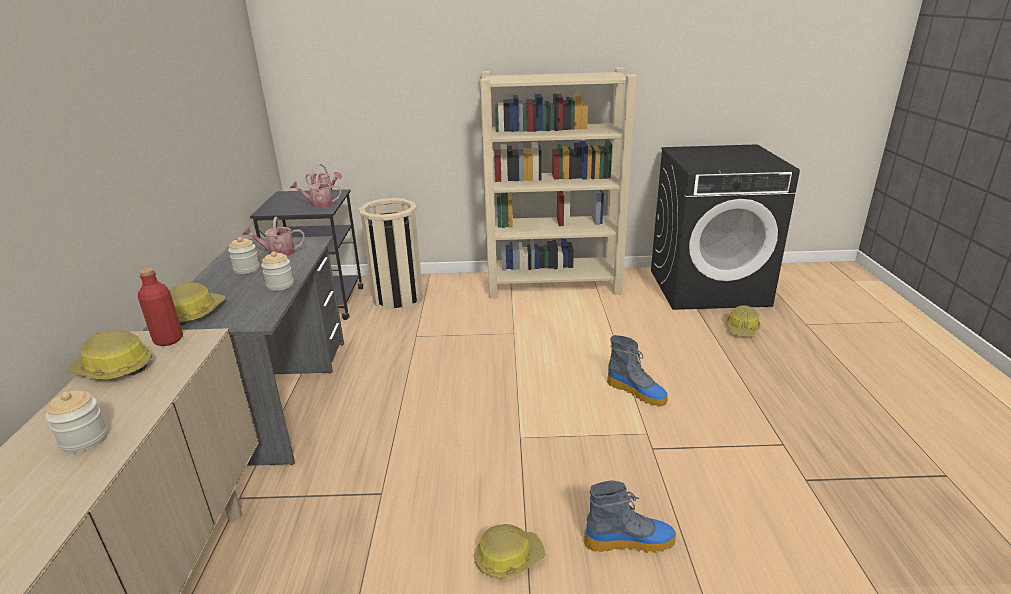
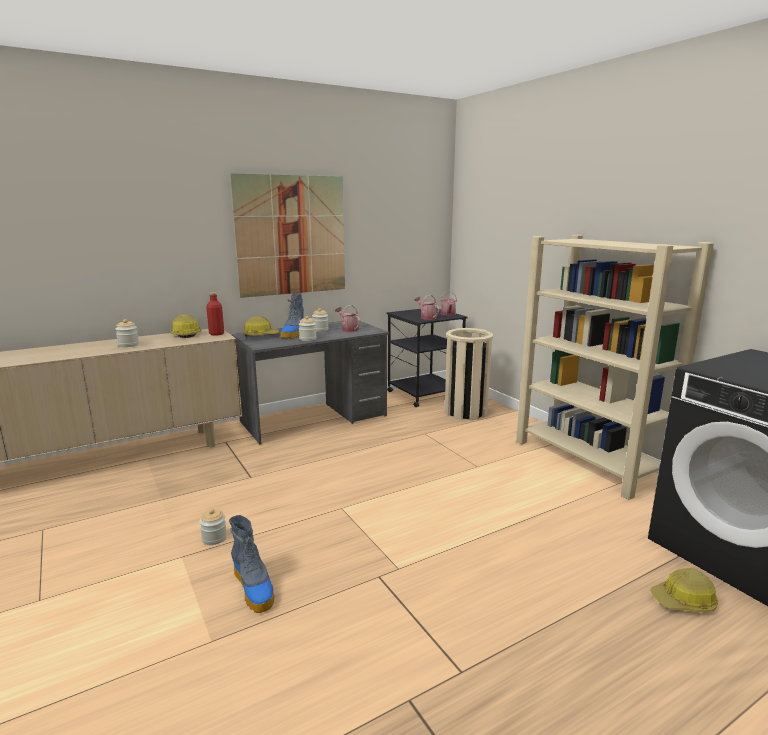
camera: 60 degrees right, 10 degrees down
(143, 131) = (291, 235): none -> picture
(508, 558) = (214, 538): hard hat -> jar
(637, 392) = (458, 549): boot -> boot (294, 334)

